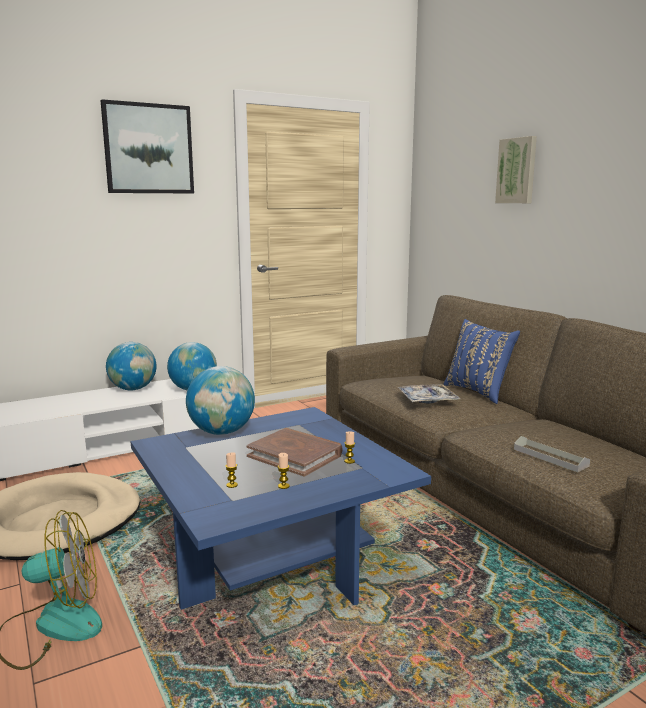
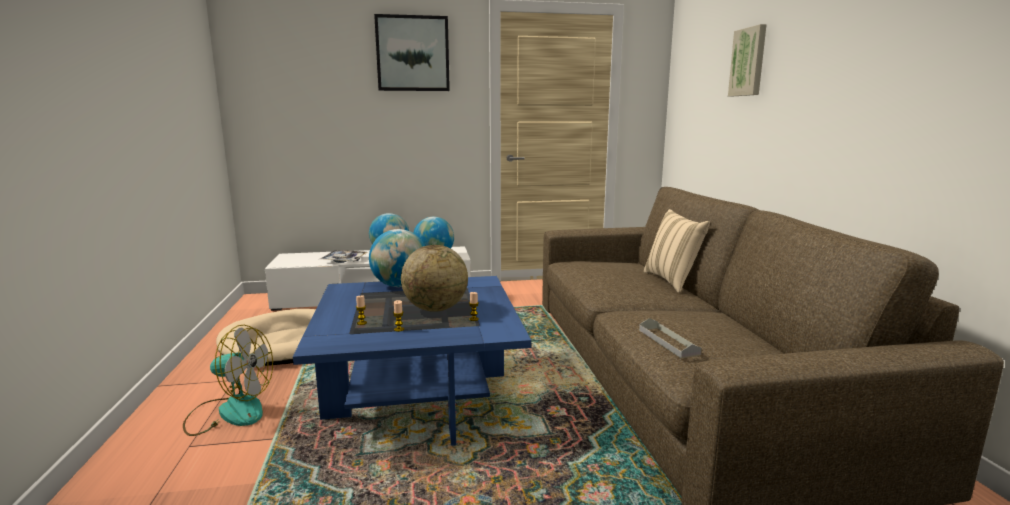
camera: 20 degrees right, 0 degrees up
(295, 455) = (435, 309): brown book -> globe
(427, 399) = (605, 281): tray -> tray (344, 260)
(478, 392) = (672, 281): blue pillow -> beige pillow

